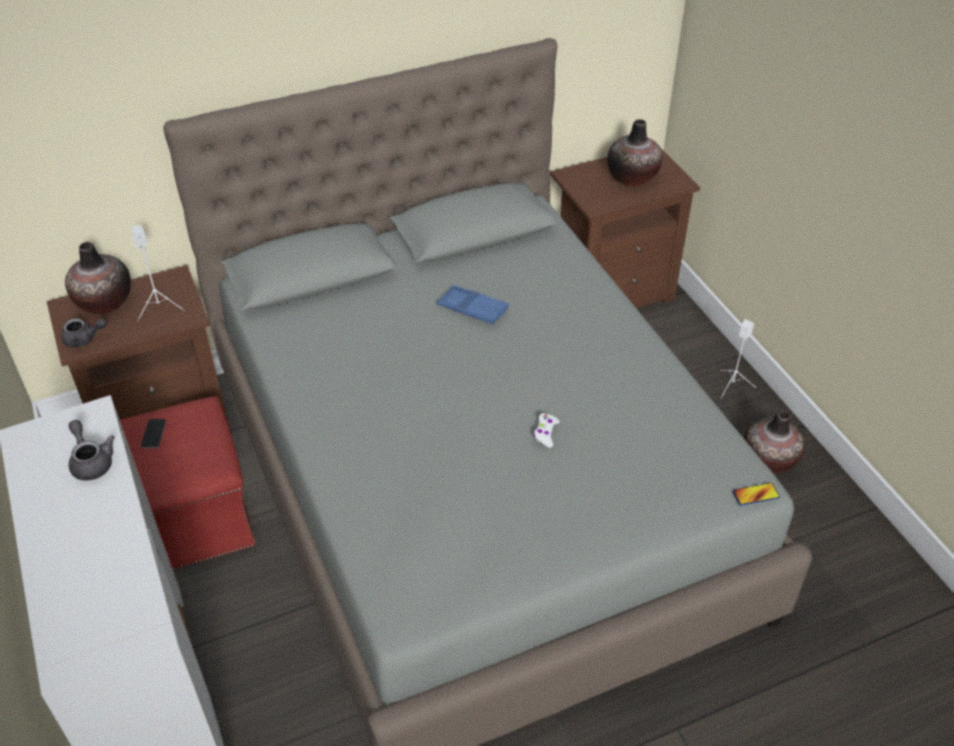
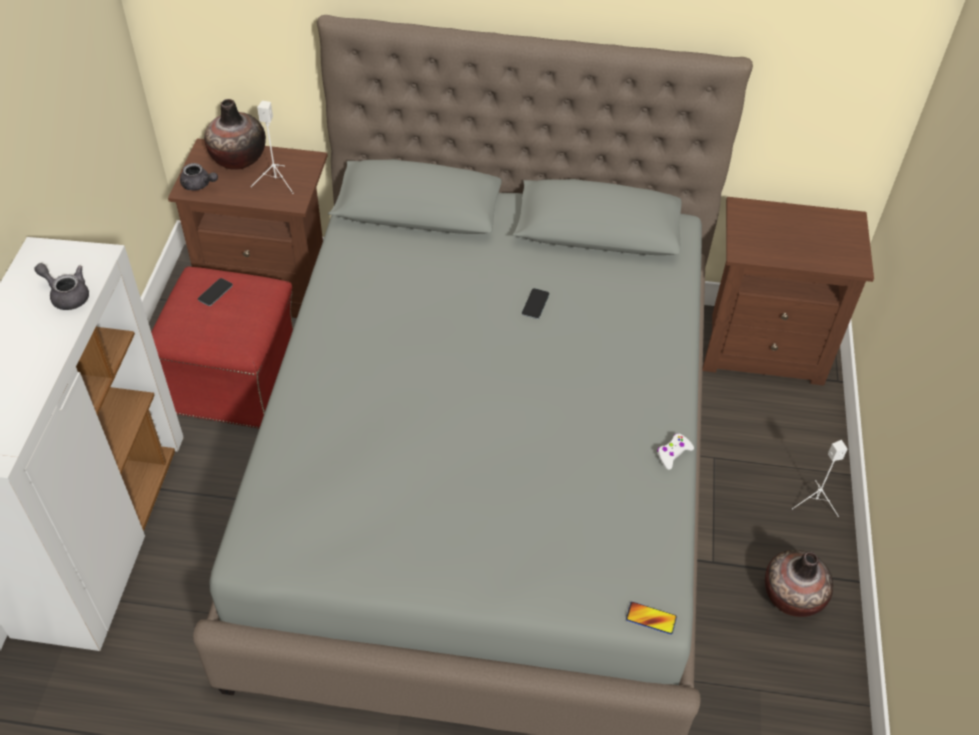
camera: 30 degrees right, 5 degrees up
(91, 461) = (67, 295): grey teapot -> grey teapot turned 60 degrees counterclockwise
(472, 309) = (535, 304): blue tray -> phone
(545, 433) = (503, 455): white game controller -> white game controller (673, 454)
(632, 177) = (808, 237): vase -> none

